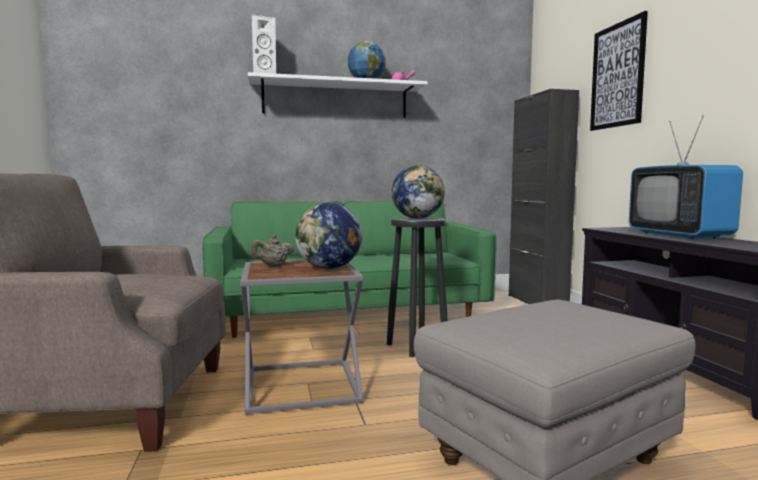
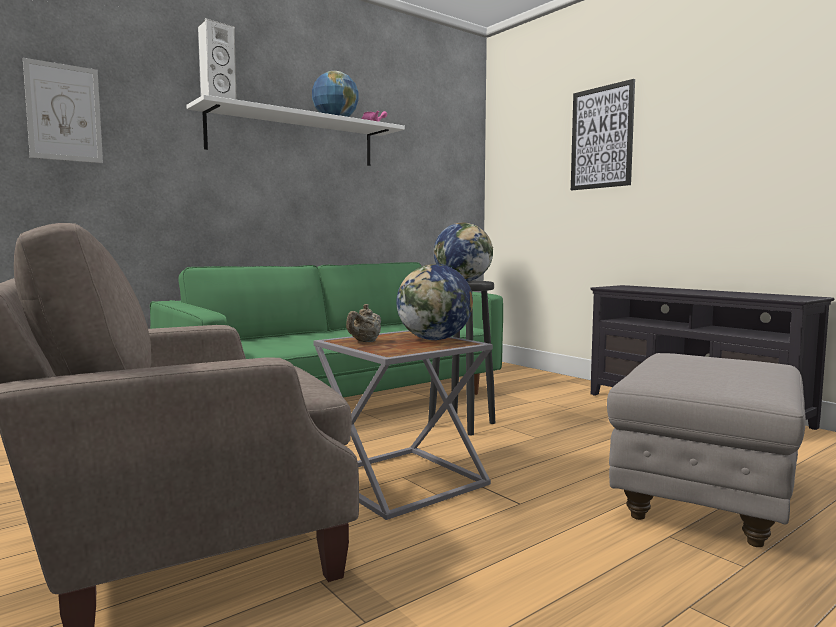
camera: 25 degrees left, 0 degrees up
(164, 94) = (64, 112): none -> picture
(537, 302) = (513, 368): black cabinet -> none
(679, 235) = (689, 290): television -> none

